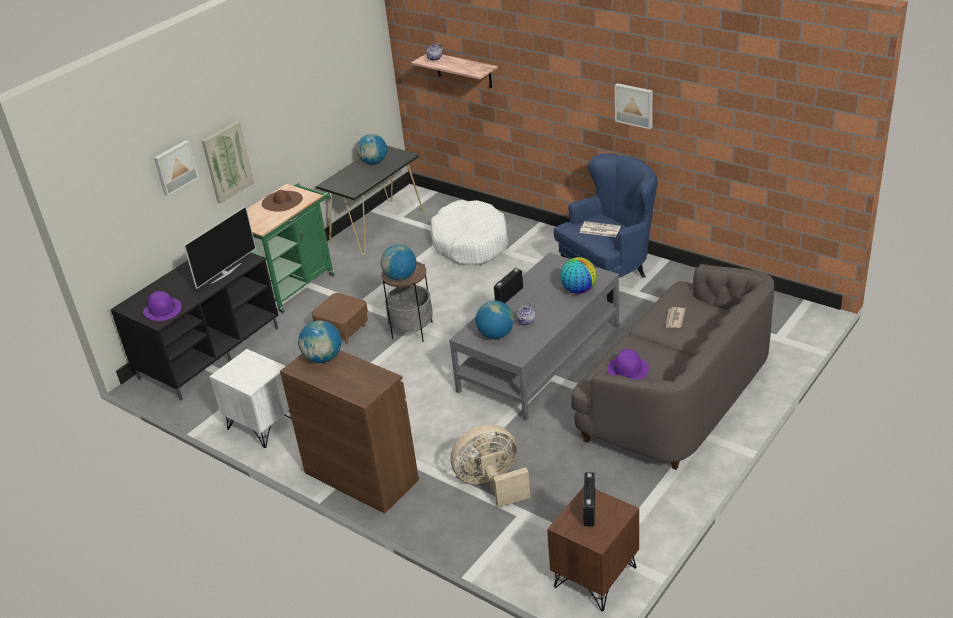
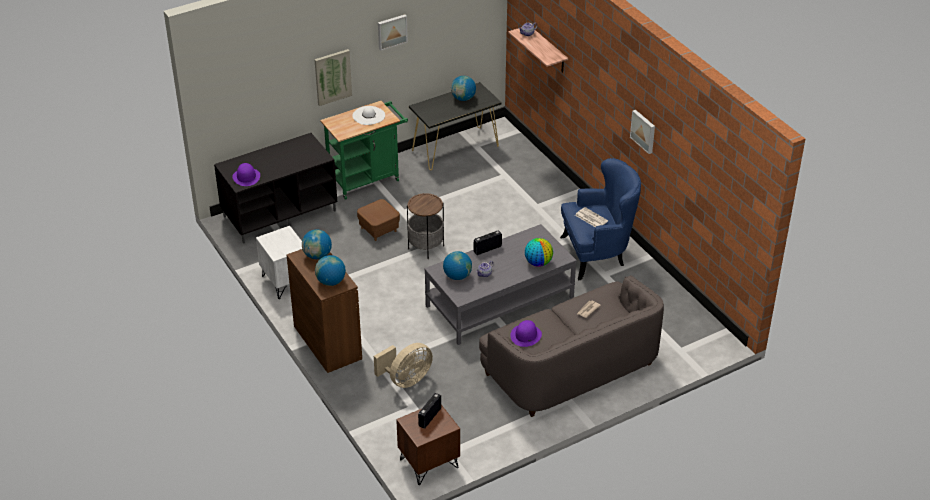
camera: 20 degrees right, 5 degrees up
(175, 167) = (288, 75): picture -> picture (391, 31)
(225, 273) = (302, 162): television -> none
(282, 201) = (368, 115): brown hat -> white hat
(400, 277) = (420, 207): globe -> globe (331, 282)
(470, 243) = (514, 189): white dog bed -> none
(491, 484) = (406, 380): beige fan -> beige fan turned 135 degrees clockwise

